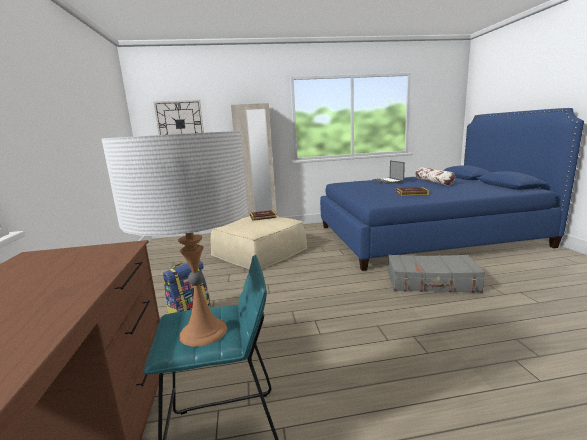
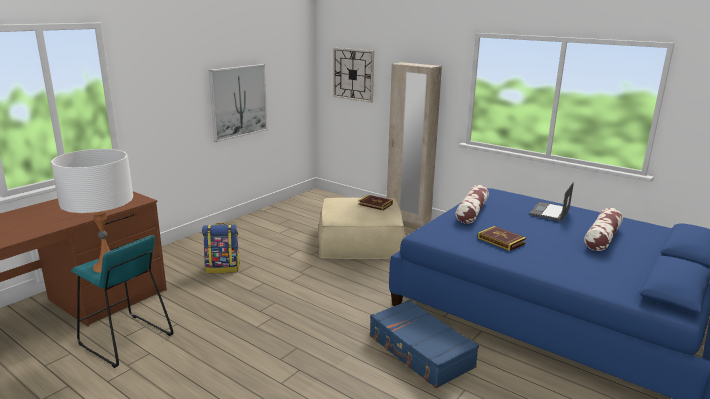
camera: 45 degrees right, 5 degrees up
(96, 148) = (238, 101): none -> picture
(359, 190) = (472, 212): none -> pillow
(432, 282) = (420, 352): grey suitcase -> blue suitcase

